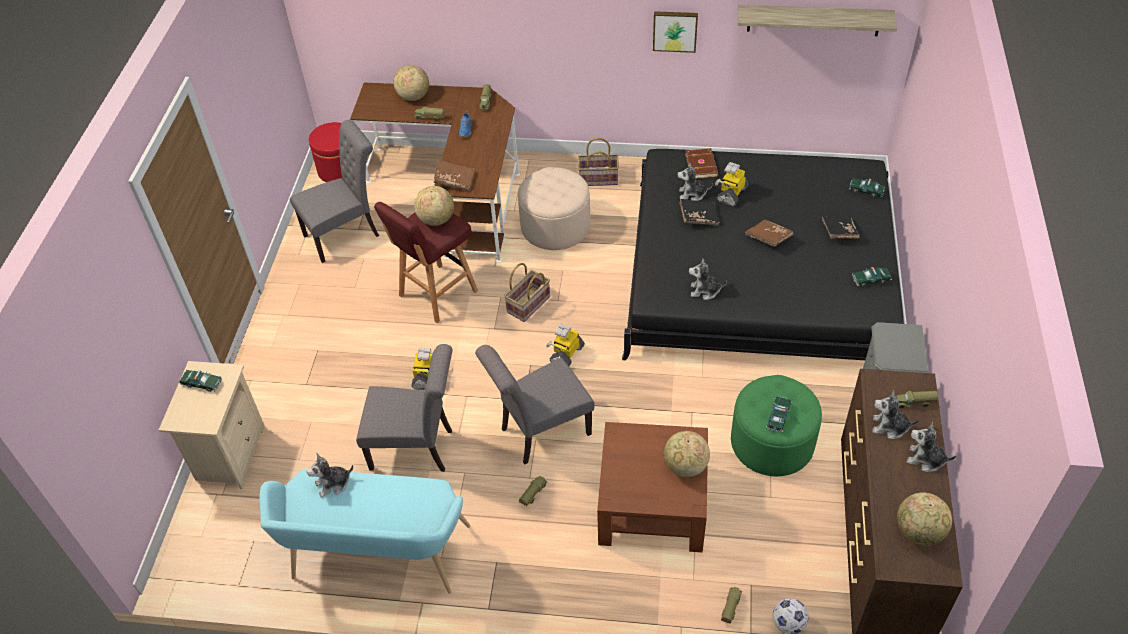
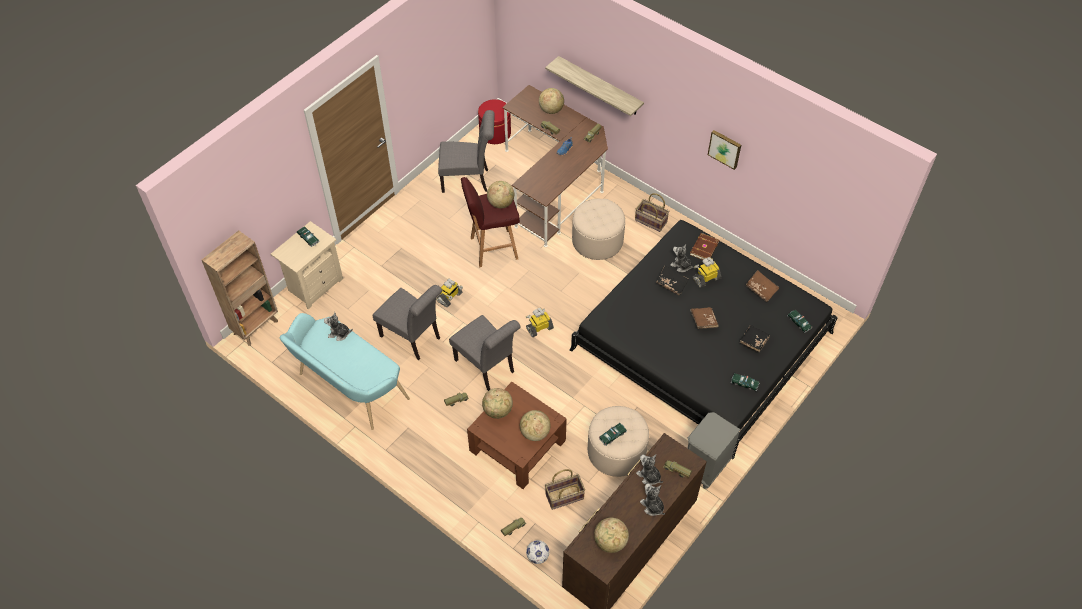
camera: 30 degrees right, 5 degrees up
(181, 551) = (256, 327): none -> brown bookcase
(455, 180) = (532, 182): brown book -> brown book (761, 289)
(529, 305) = (541, 284): basket -> basket (564, 497)
(540, 433) = (487, 368): grey chair -> grey chair turned 135 degrees counterclockwise
(618, 466) = (498, 411): none -> globe
(704, 291) = (634, 334): plush toy -> none
(772, 442) = (616, 451): green ottoman -> beige ottoman
(813, 20) = (816, 187): shelf -> shelf (600, 86)

